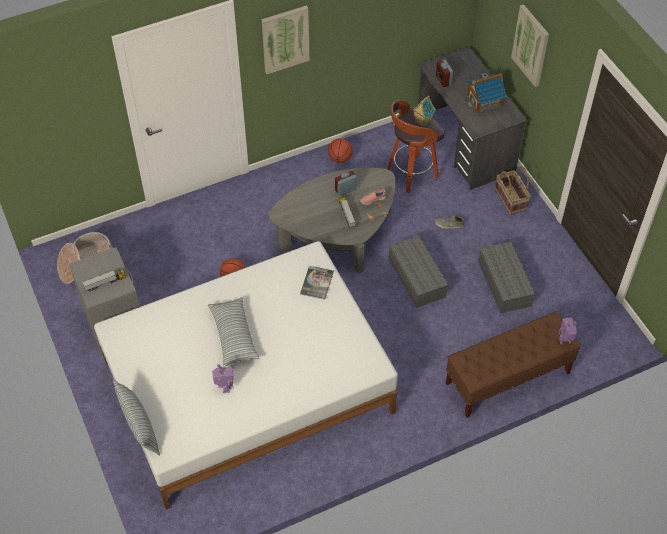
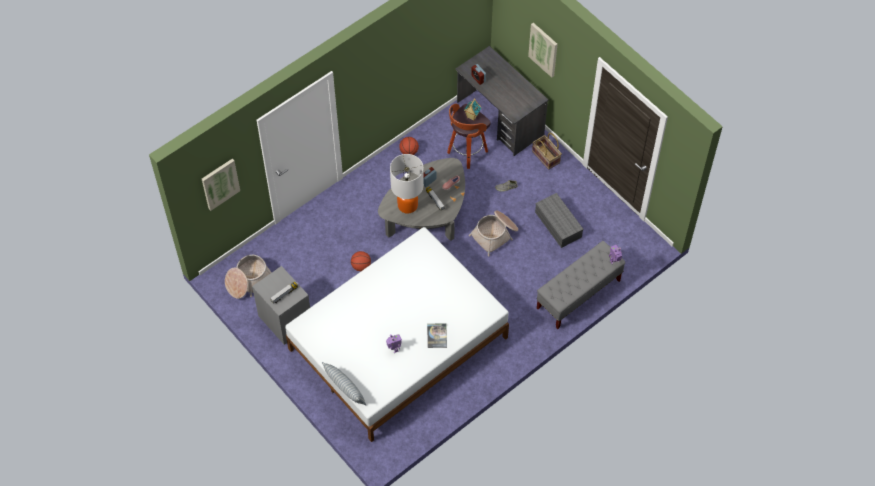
camera: 15 degrees left, 5 degrees up
(233, 335) = (387, 311): pillow -> none
(285, 39) = (365, 83): picture -> picture (220, 183)
(310, 213) = (408, 205): none -> table lamp
(317, 283) = (432, 259): book -> book (437, 336)
(418, 278) = (495, 234): grey storage box -> basket
(484, 101) = (513, 90): toy house -> none
(507, 378) = (578, 295): brown bench -> grey bench

